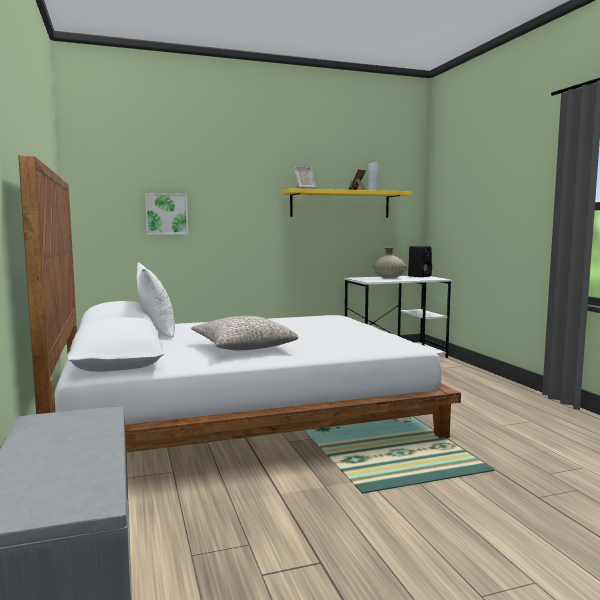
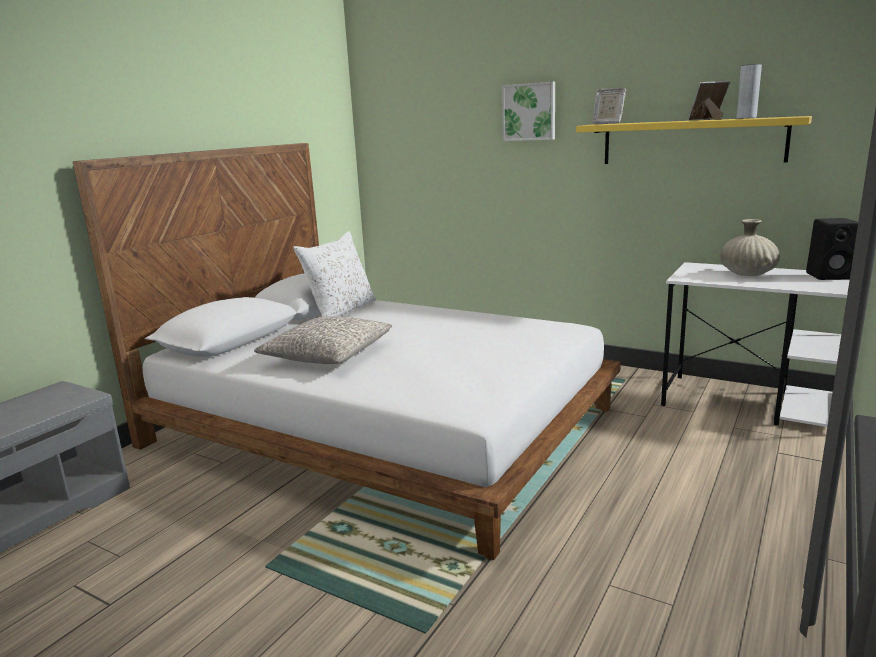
camera: 50 degrees right, 10 degrees up
(166, 214) = (449, 162): picture -> picture (529, 112)

